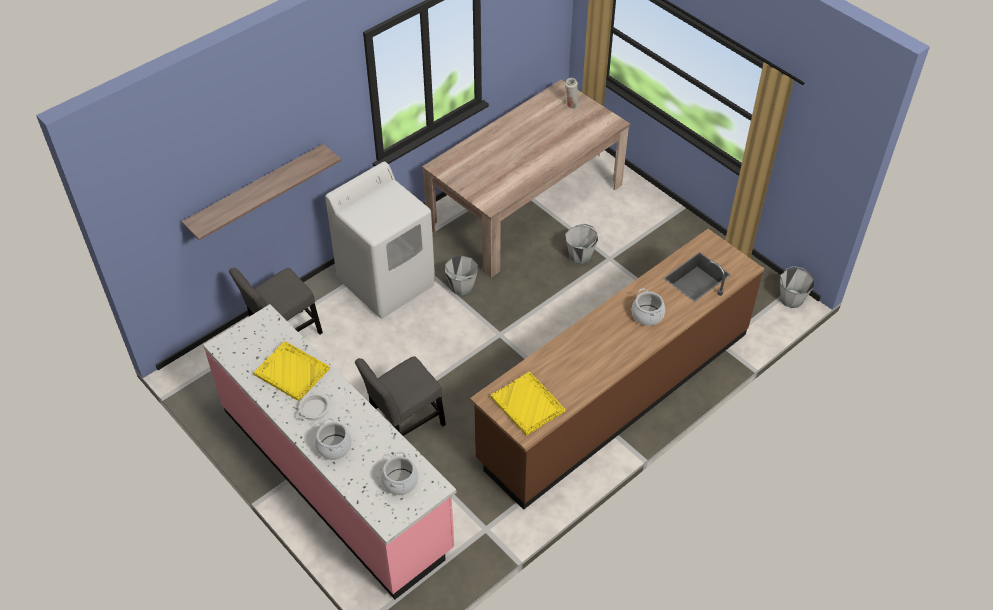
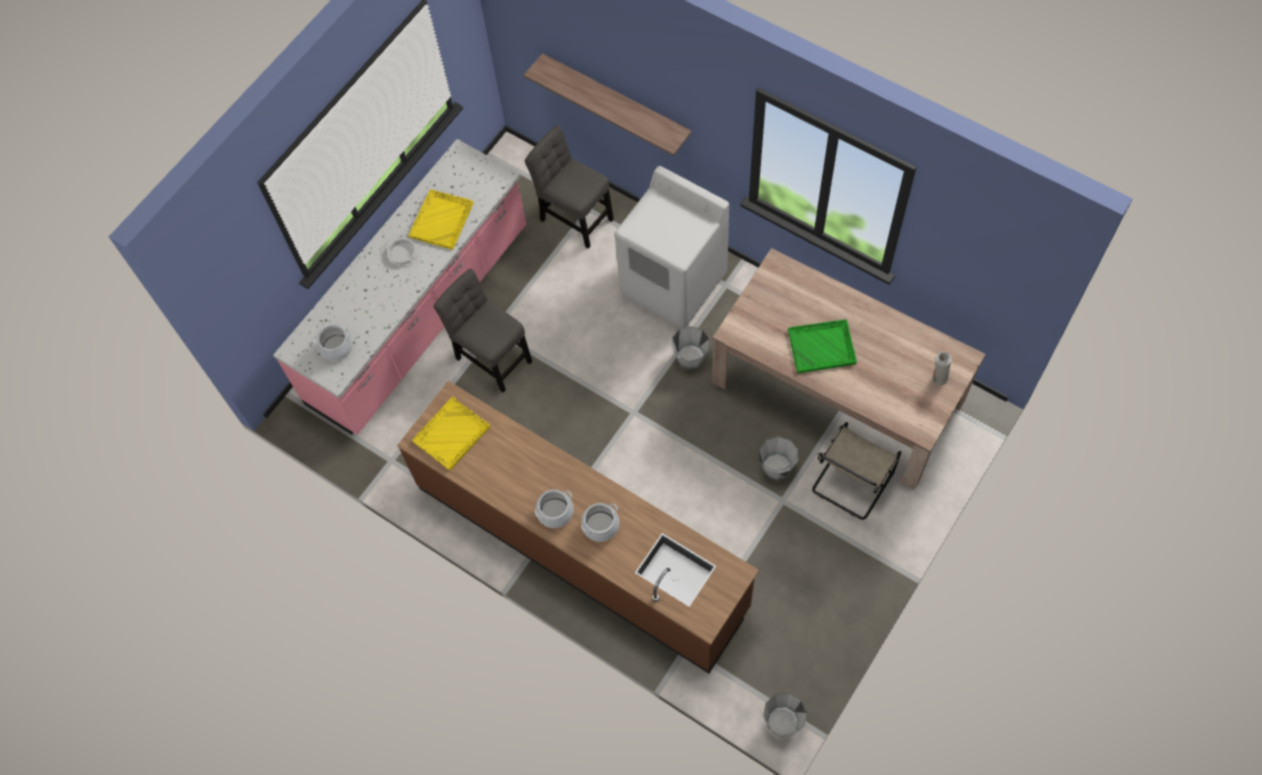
camera: 80 degrees right, 15 degrees up
(334, 447) = (363, 282): cooking pot -> cooking pot (555, 512)
(524, 158) = (822, 347): none -> green tray
(607, 217) = (851, 484): none -> beige chair

